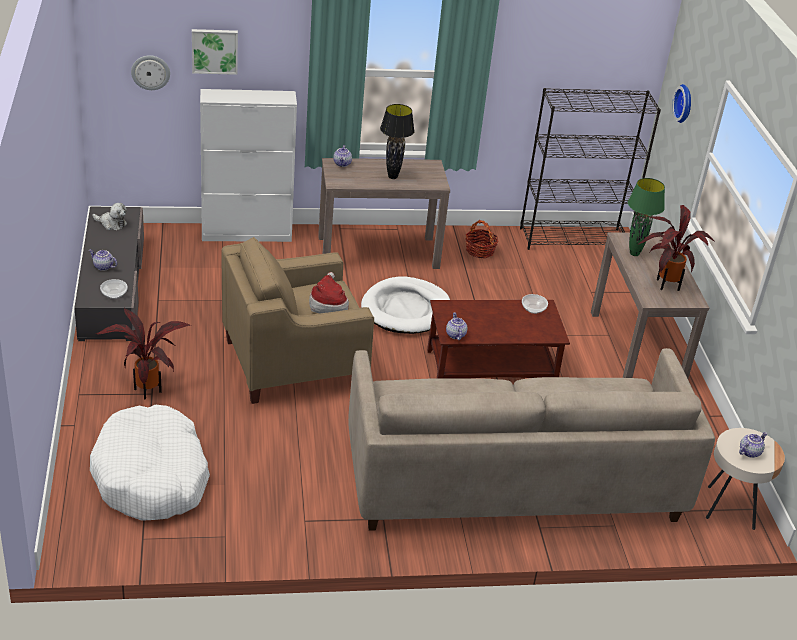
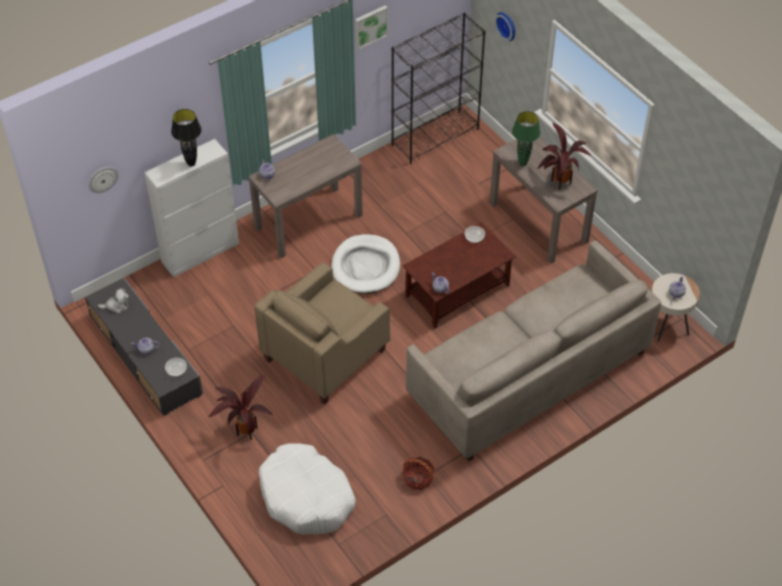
camera: 25 degrees left, 15 degrees up
(214, 51) = (148, 140): picture -> picture (370, 26)
(328, 304) = (344, 308): hat -> none
(392, 177) = (313, 170): black table lamp -> black table lamp (191, 164)
(479, 251) = (378, 183): basket -> basket (418, 478)

